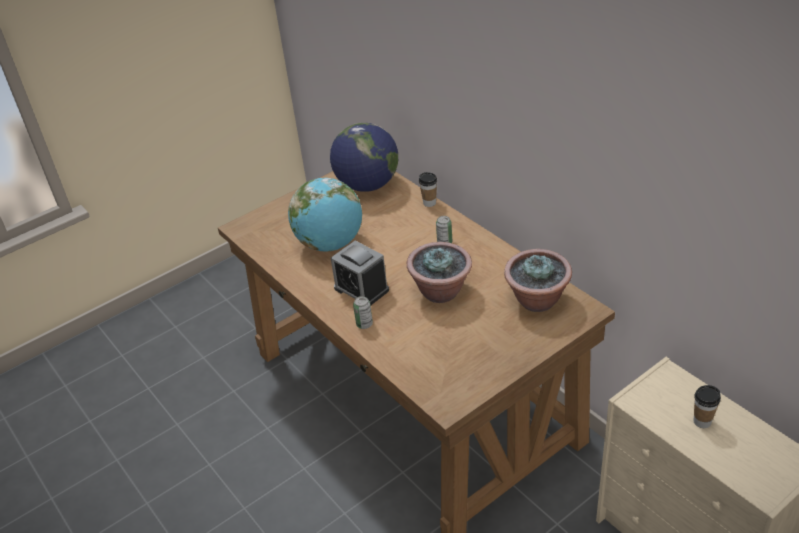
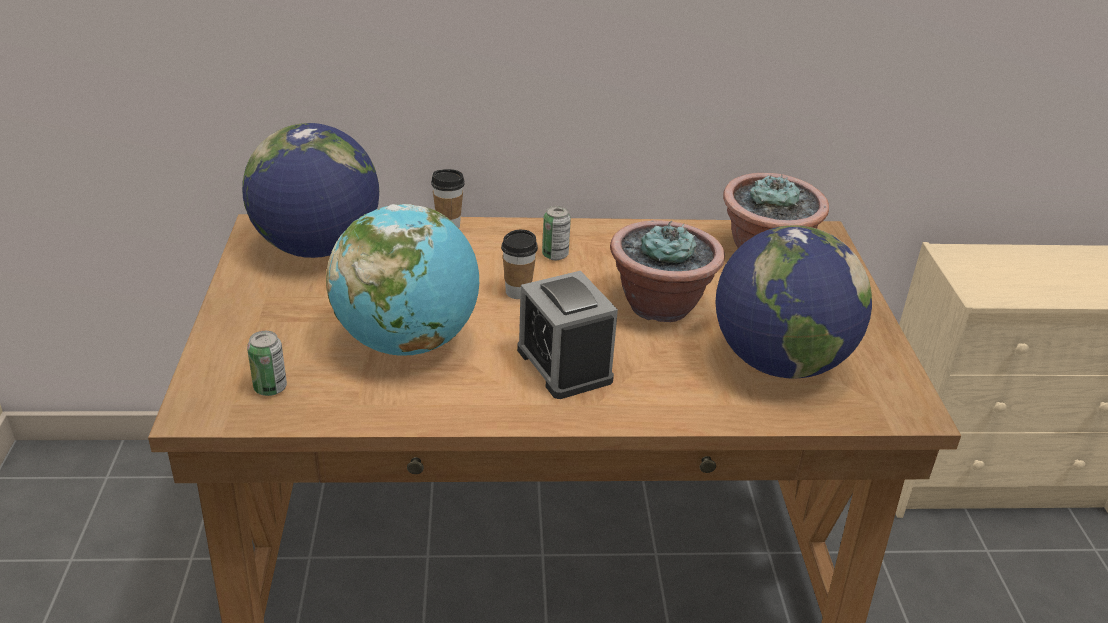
camera: 60 degrees left, 5 degrees down
(361, 289) = (564, 365): alarm clock -> alarm clock turned 75 degrees clockwise
(364, 324) = (653, 399): can -> can (270, 388)
(437, 347) = (779, 362): none -> globe
(702, 421) = (1046, 274): cup -> cup (518, 292)

